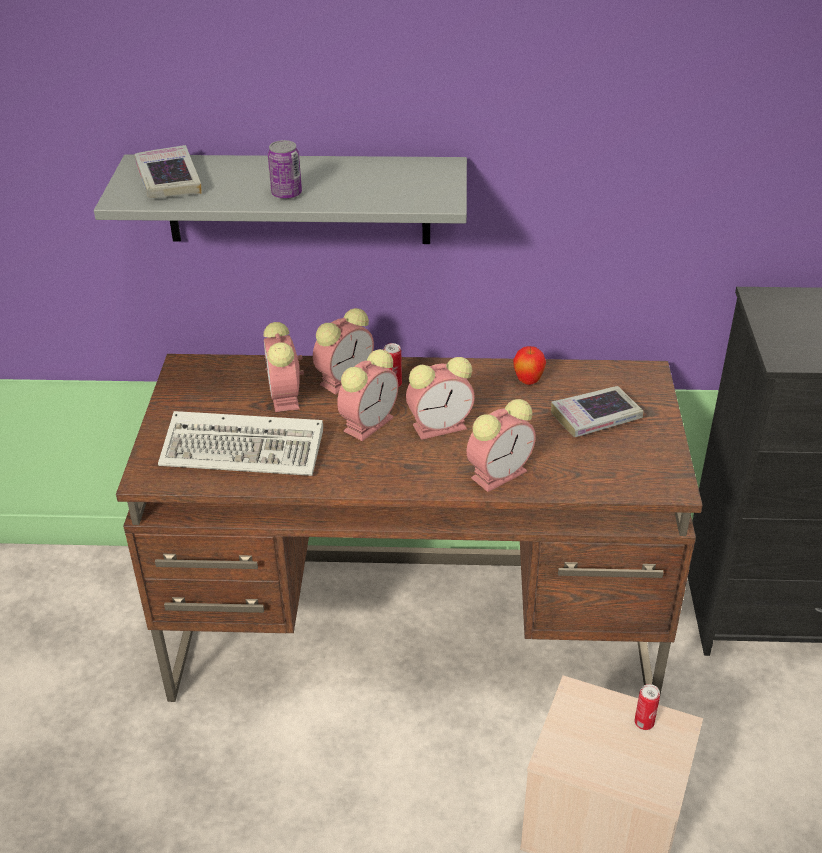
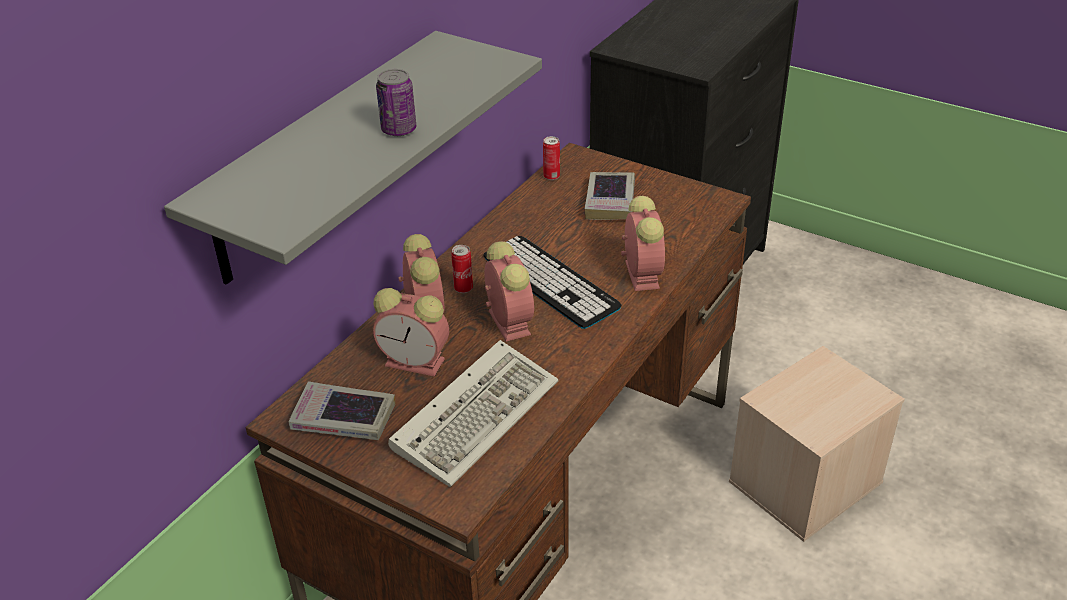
camera: 60 degrees left, 0 degrees up
(168, 180) = (275, 189): book -> book (343, 418)
(441, 426) = (550, 282): alarm clock -> keyboard
(528, 381) = (532, 215): apple -> none
(644, 723) = (812, 376): can -> can (551, 176)

